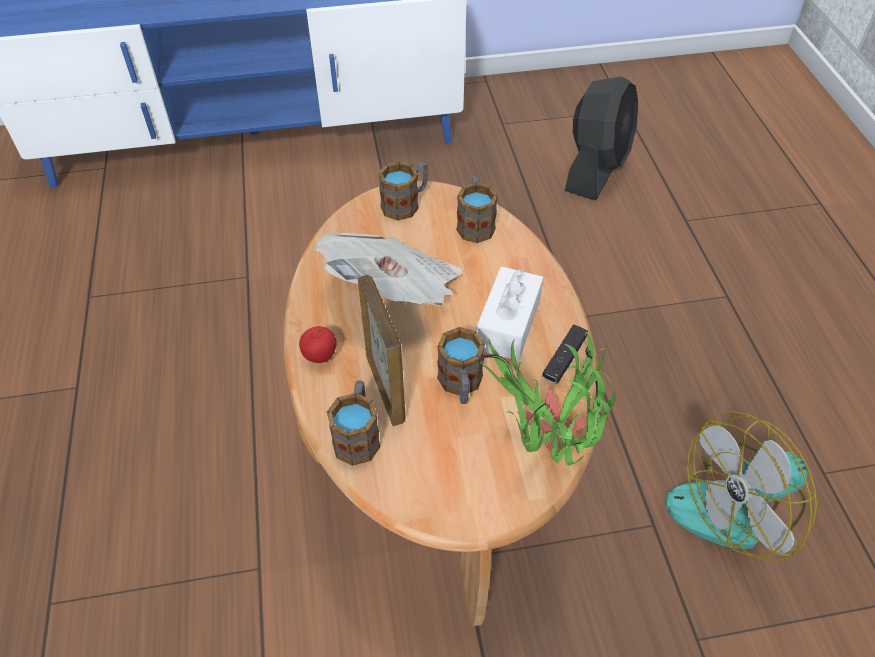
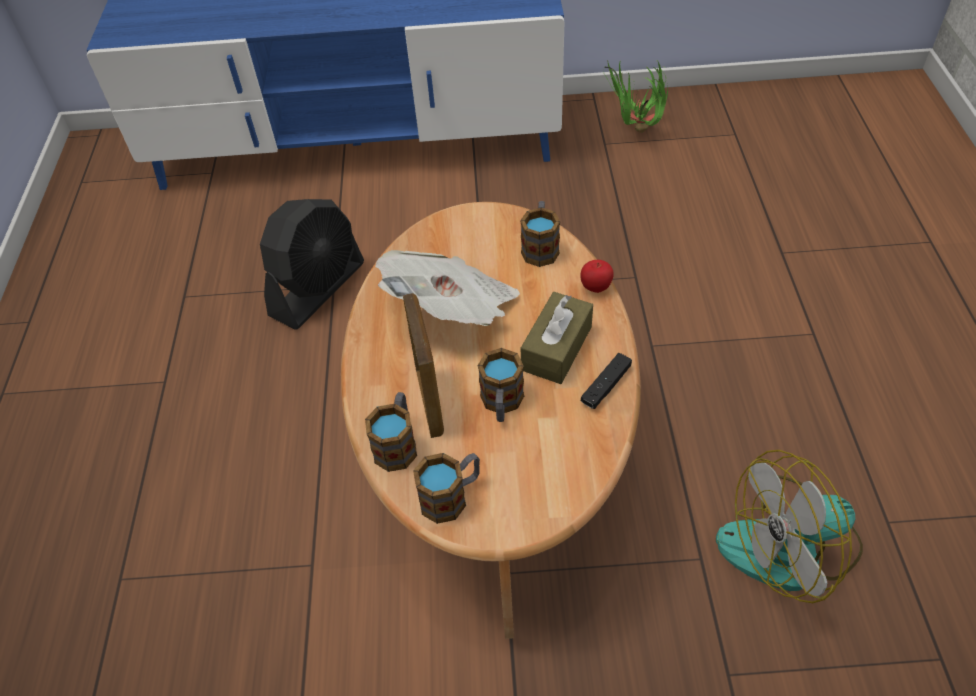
camera: 10 degrees right, 0 degrees up
(320, 356) = (373, 367): apple -> apple (595, 288)
(406, 203) = (476, 224): mug -> mug (451, 496)
(508, 324) = (556, 348): white tissue box -> brown tissue box
(544, 453) = (571, 475): potted plant -> potted plant (634, 134)
(596, 168) = (695, 193): black fan -> black fan (318, 289)

